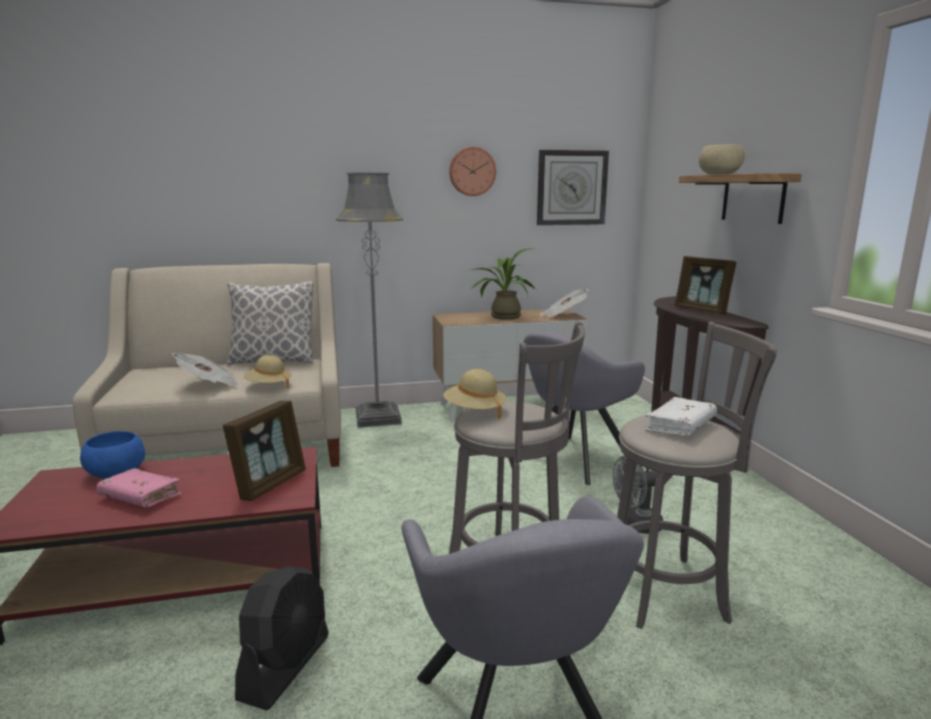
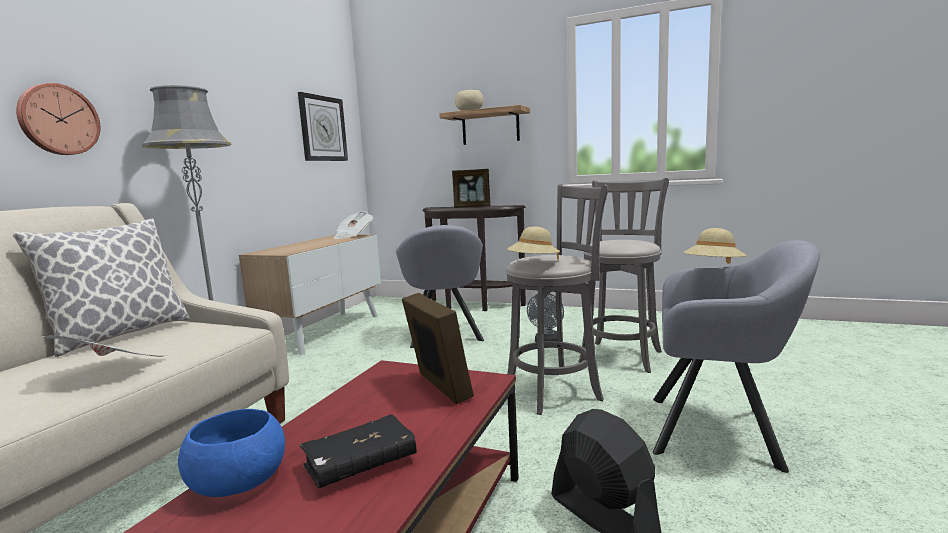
camera: 55 degrees left, 5 degrees down
(140, 497) = (360, 464): pink book -> black book
(268, 386) = (205, 344): beige hat -> beige hat (713, 268)
(472, 171) = (251, 105): wall clock -> wall clock (58, 120)
(501, 316) = (310, 244): potted plant -> none
(680, 426) = (619, 242): white book -> none

